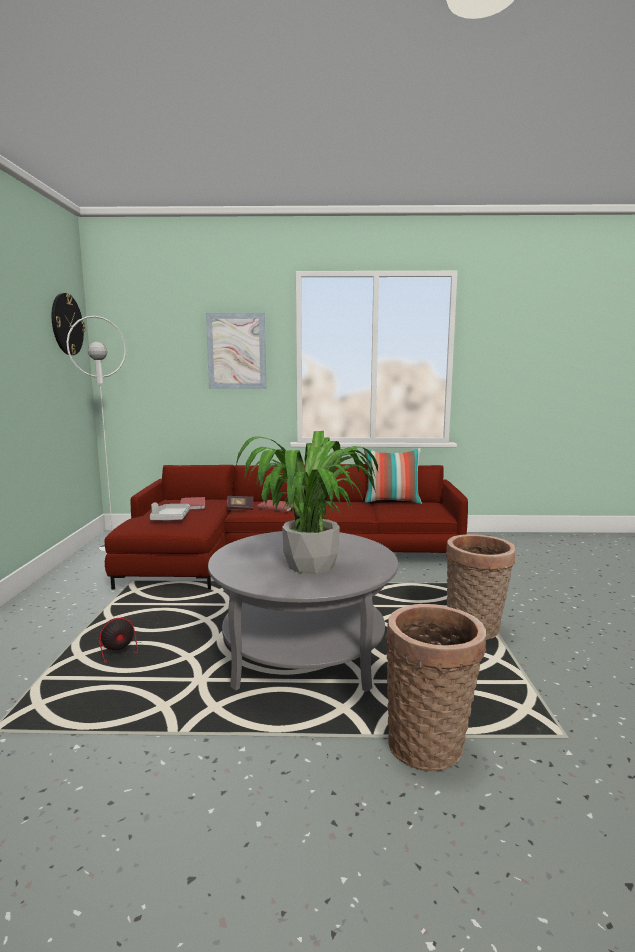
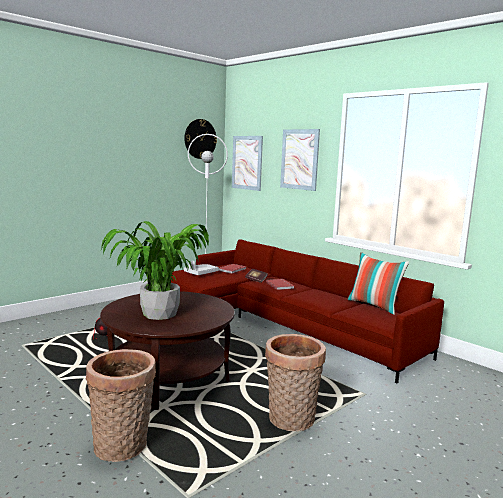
camera: 45 degrees right, 0 degrees up
(141, 359) = (247, 162): none -> picture
(304, 654) = (169, 378): grey coffee table -> brown coffee table

